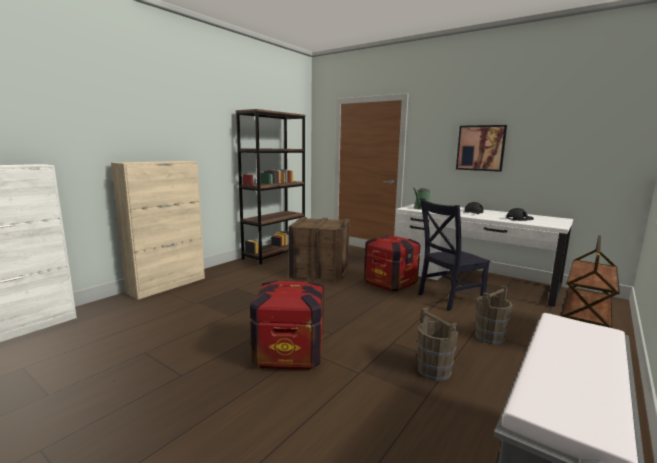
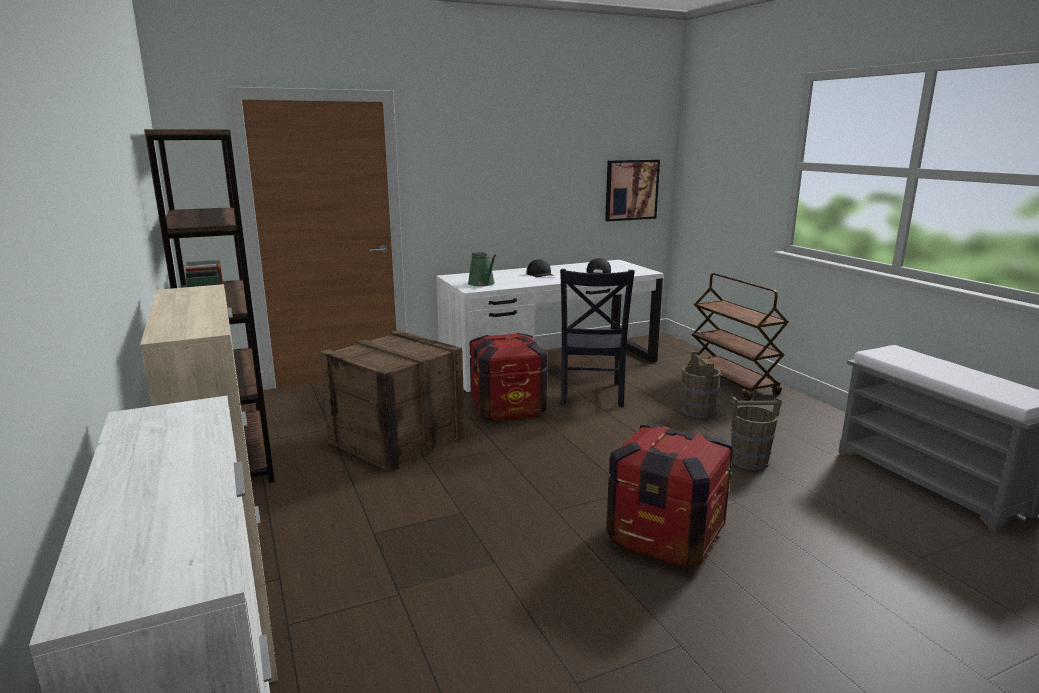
camera: 60 degrees left, 5 degrees up
(480, 148) = (514, 181): picture -> picture (631, 190)

